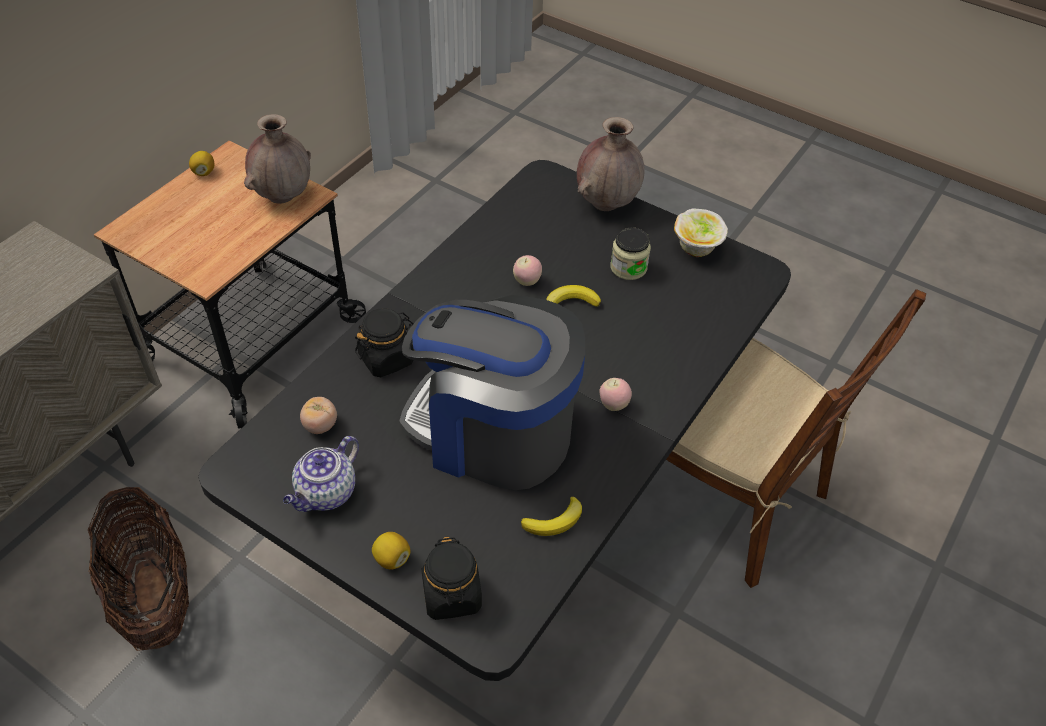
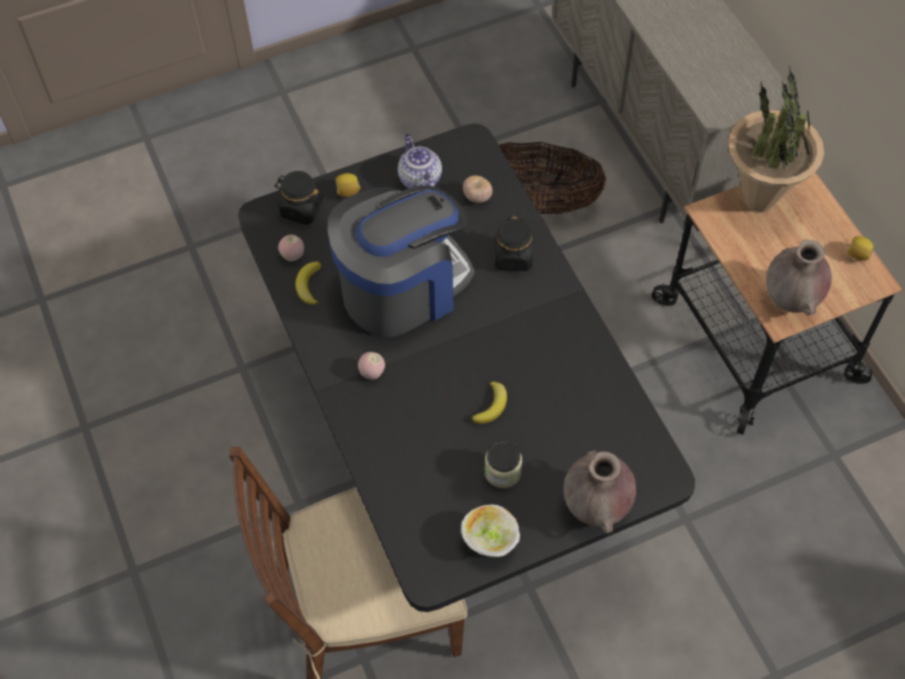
camera: 125 degrees right, 10 degrees up
(170, 248) = (759, 201): none -> potted plant
(527, 281) = (535, 387): apple -> apple (293, 256)

